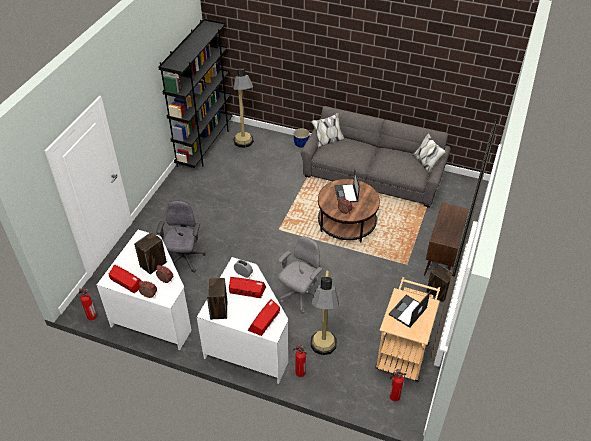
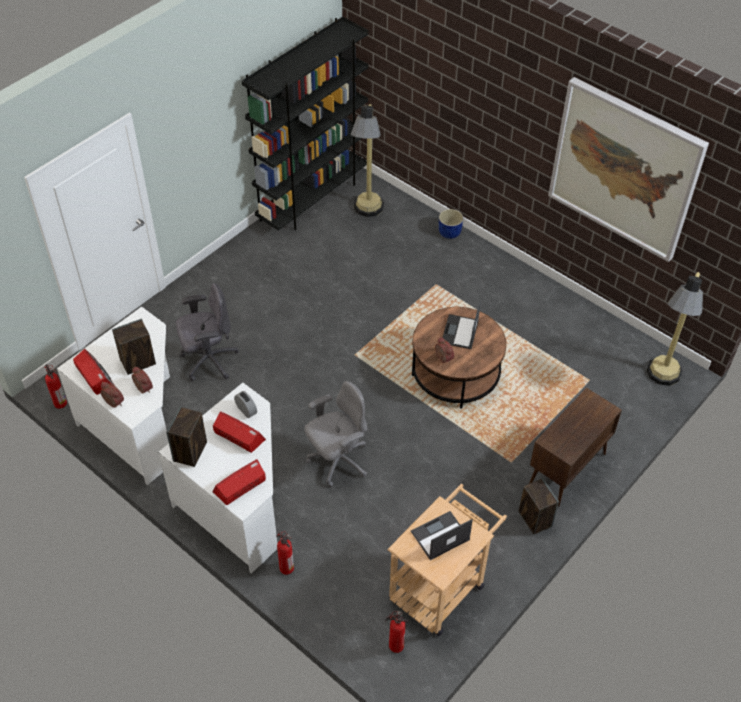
camera: 20 degrees right, 5 degrees up
(184, 259) = (208, 360): grey office chair -> grey office chair turned 45 degrees clockwise
(322, 354) = (328, 553): floor lamp -> floor lamp (659, 383)
(373, 175) = (531, 310): grey sofa -> none
(420, 66) = (624, 169): none -> picture

